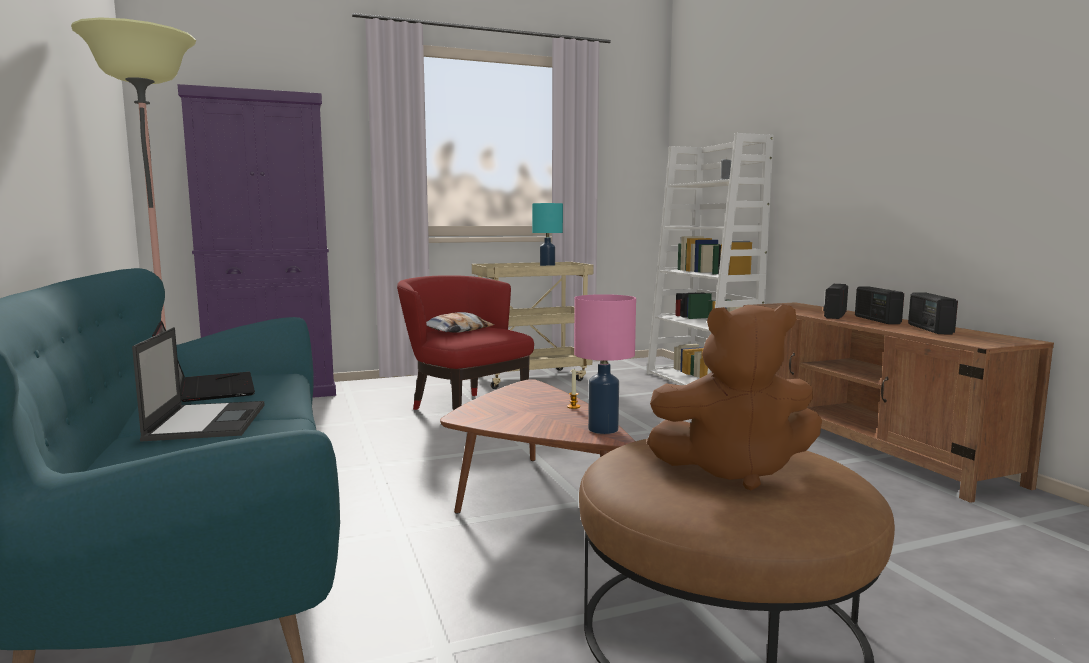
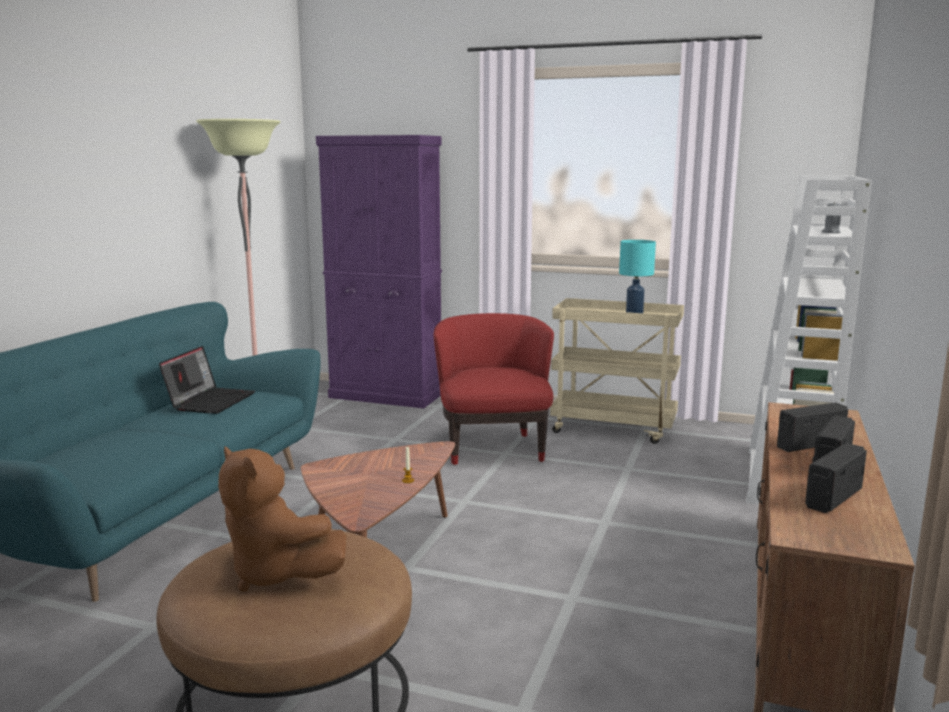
camera: 40 degrees right, 5 degrees up
(207, 421) = (155, 430): laptop -> none
(457, 330) = (487, 372): pillow -> none
(604, 429) = (371, 509): pink table lamp -> none

